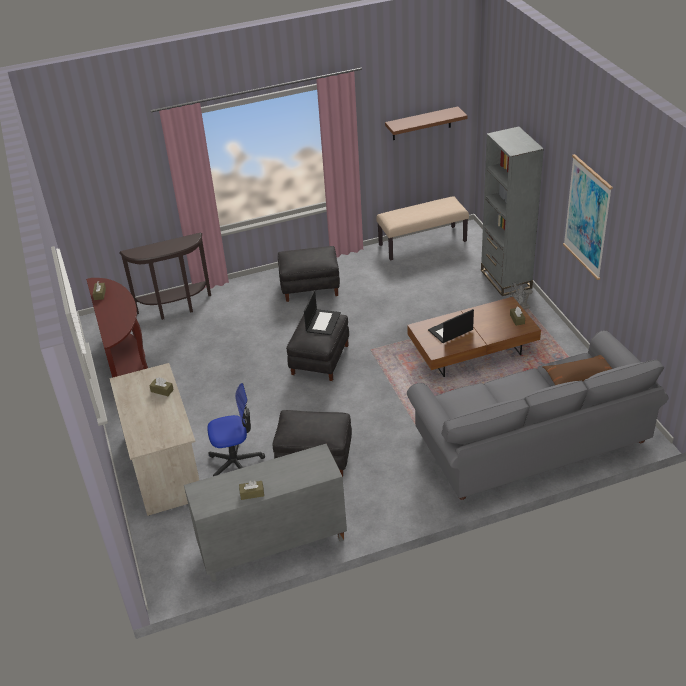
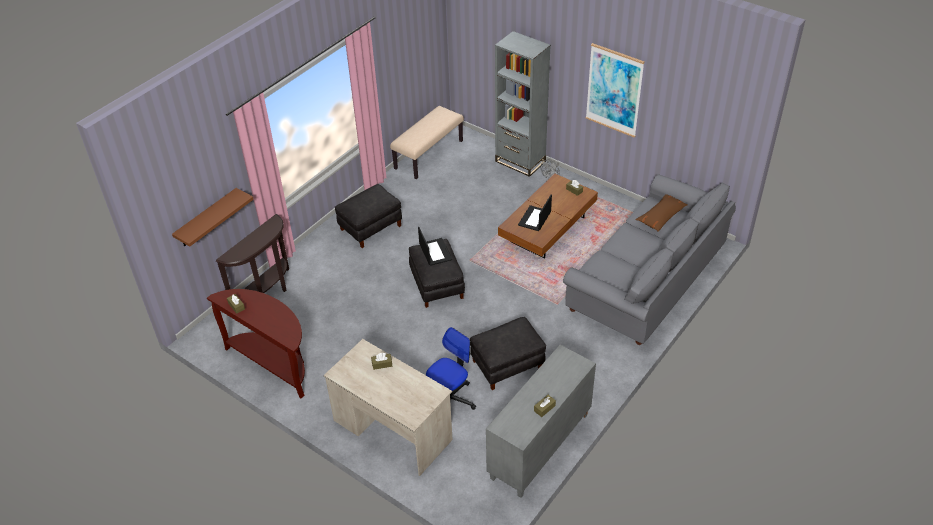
camera: 35 degrees left, 5 degrees up
(421, 123) = (412, 51): brown shelf -> brown shelf (207, 218)

